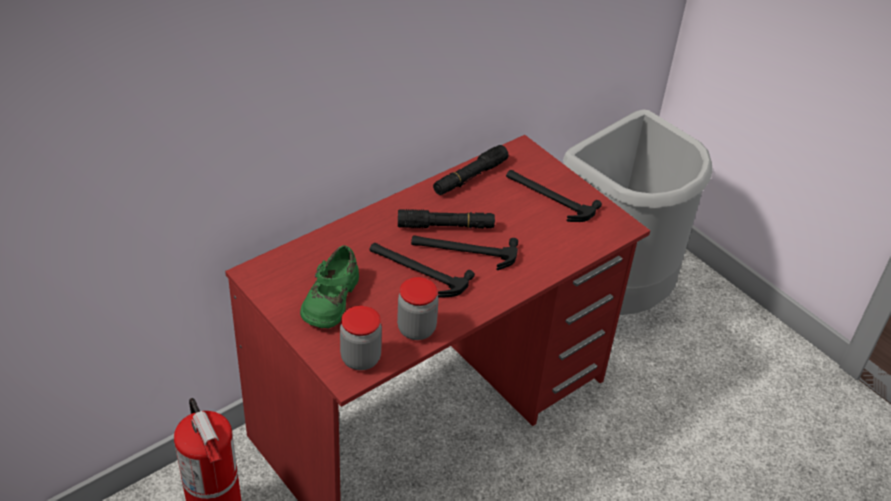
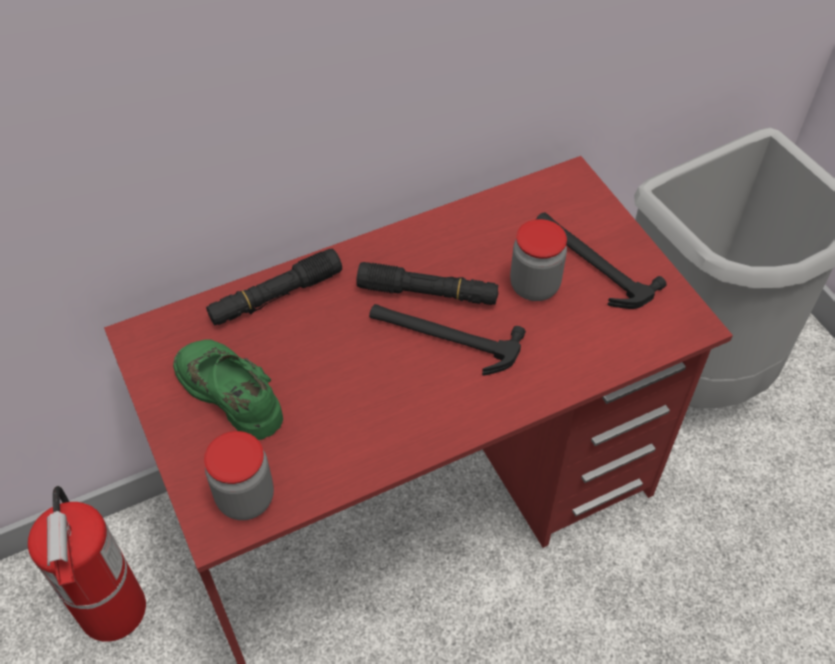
camera: 15 degrees right, 10 degrees up
(330, 299) = (231, 392): green shoe -> green shoe turned 105 degrees clockwise
(416, 329) = (339, 459): jar -> jar (534, 286)
(417, 270) = (367, 360): hammer -> none
(470, 177) = (483, 217): black flashlight -> black flashlight (276, 296)

